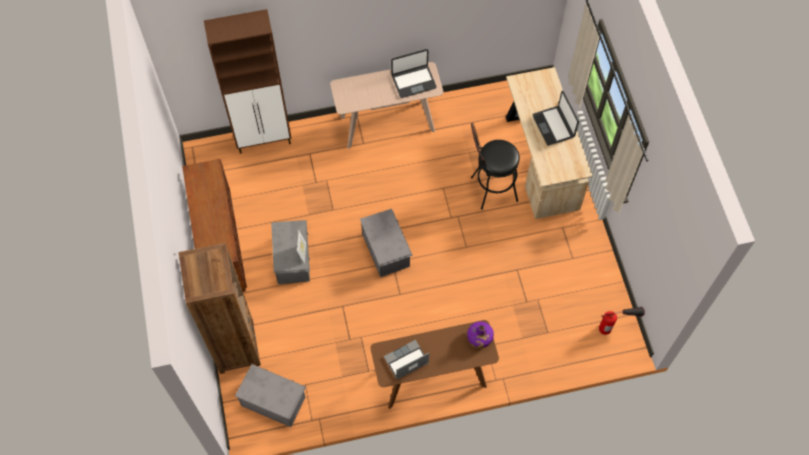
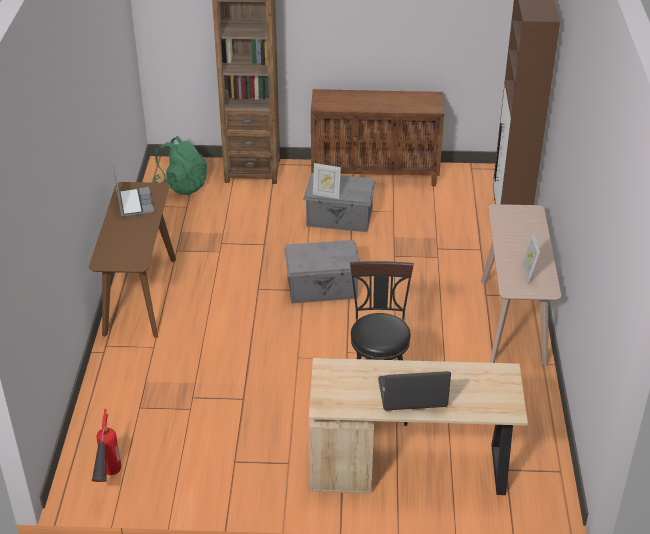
camera: 105 degrees right, 25 degrees down
(273, 400) = (182, 185): grey storage box -> green backpack
(413, 81) = (528, 273): laptop -> picture frame
(479, 338) = (126, 259): purple bottle -> none

